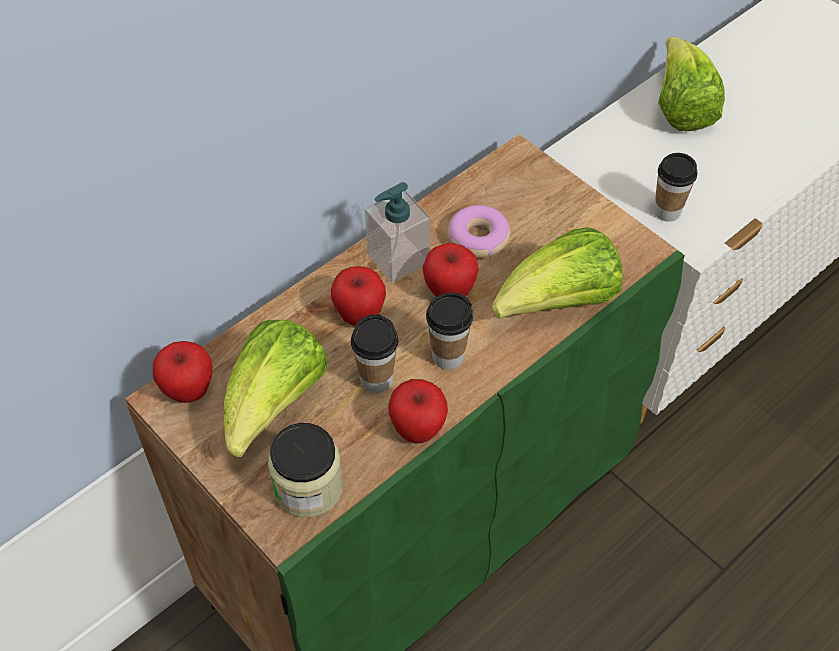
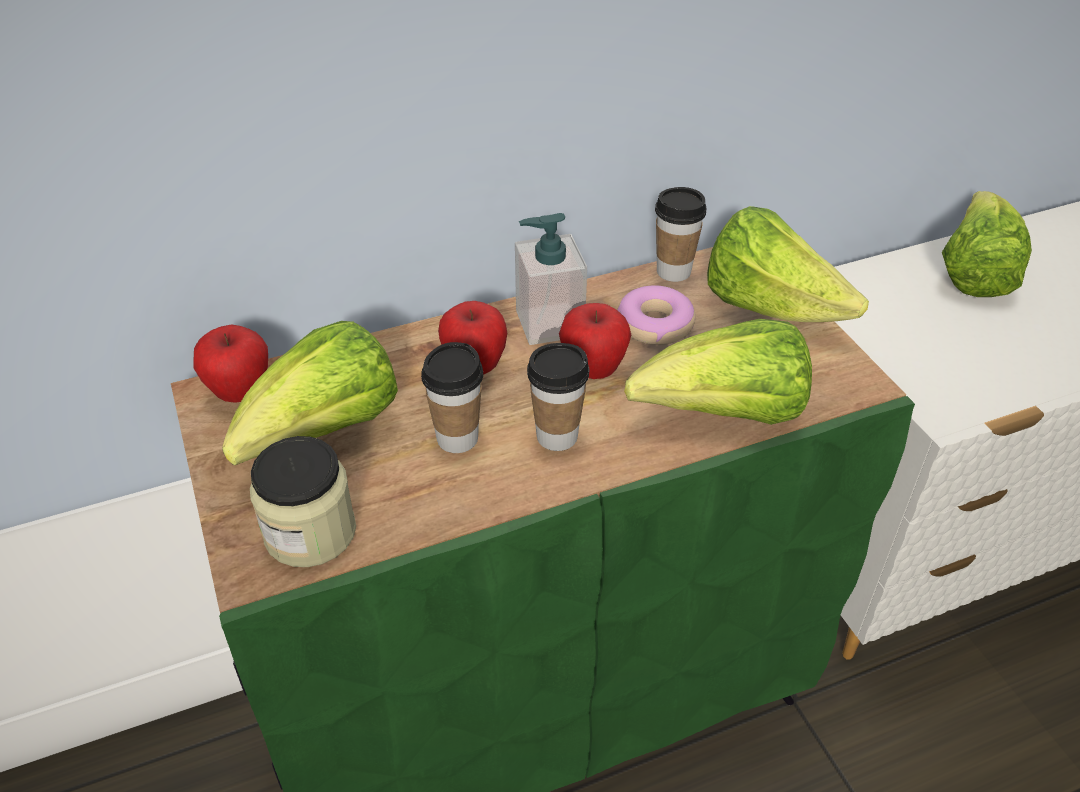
camera: 20 degrees right, 10 degrees down
(418, 429) = (478, 506): apple -> none
(557, 199) = (770, 308): none -> lettuce
(667, 211) = (918, 372): cup -> cup (673, 271)

